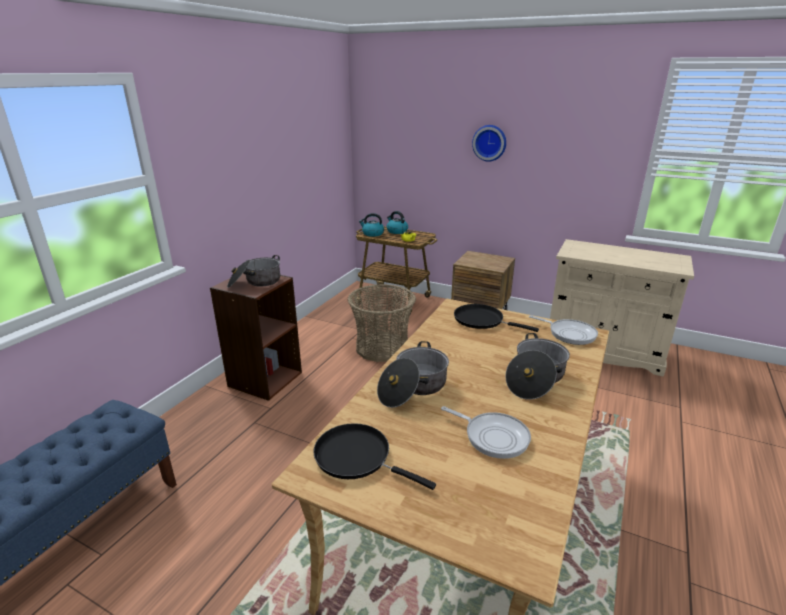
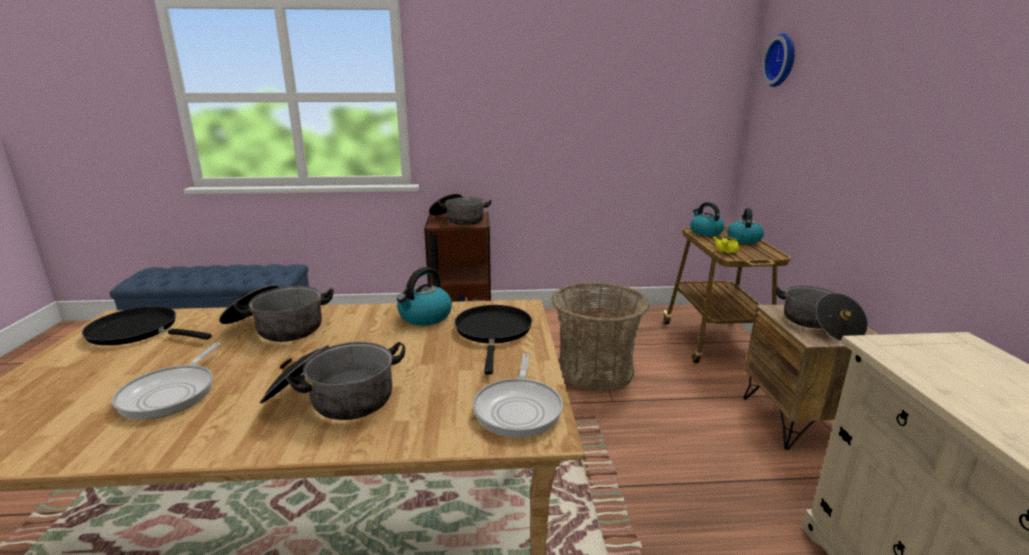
camera: 60 degrees right, 5 degrees down
(357, 457) = (138, 331): black frying pan -> black frying pan turned 75 degrees counterclockwise
(442, 334) = (425, 317): none -> kettle
(486, 261) = (818, 324): none -> cooking pot
(490, 143) = (903, 104): wall clock -> wall clock (782, 60)

